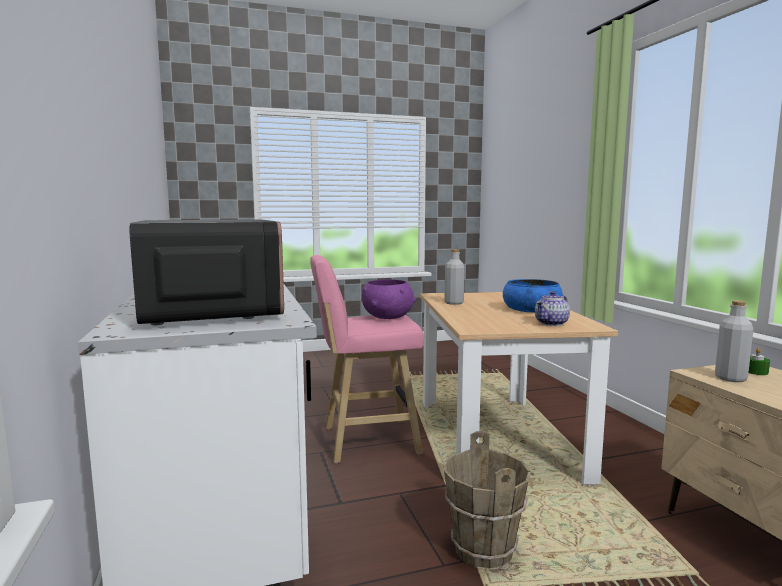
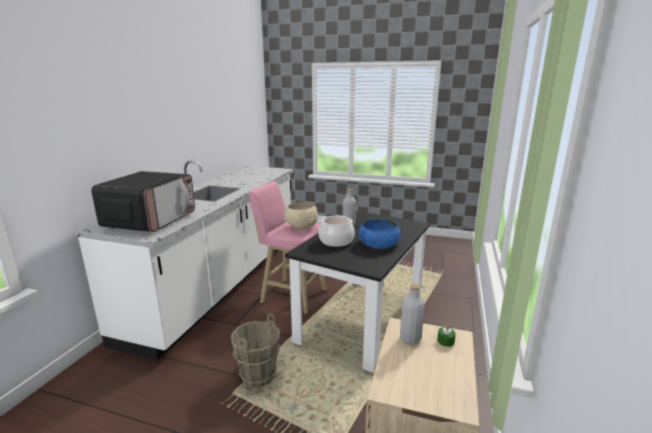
camera: 35 degrees right, 10 degrees up
(387, 317) = (301, 227): purple bowl -> beige bowl
(483, 315) = (336, 241): none -> cooking pot
(496, 438) = (361, 320): beige dining table -> black dining table
(552, 323) = (356, 259): teapot -> none

